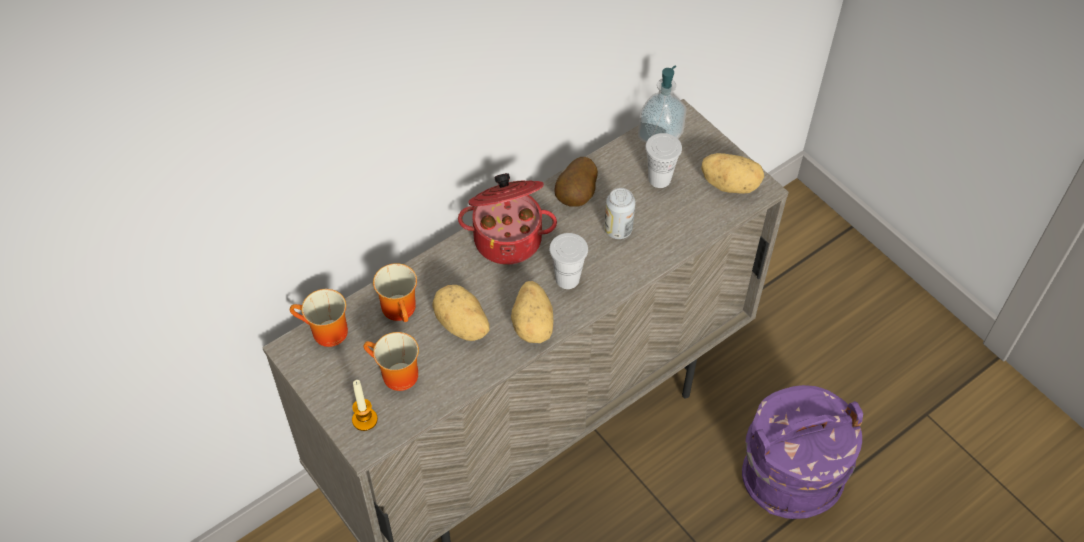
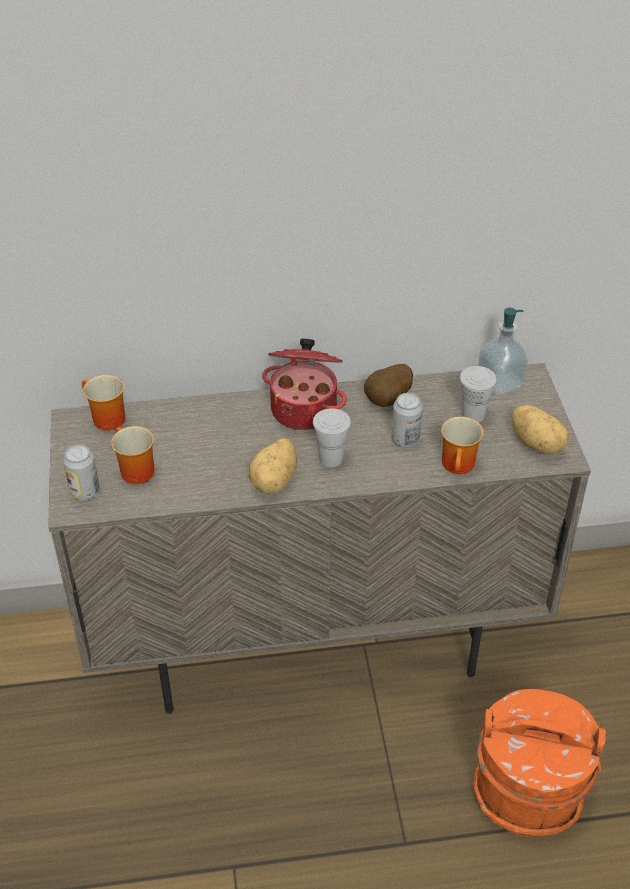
camera: 30 degrees right, 10 degrees down
(364, 419) = (85, 491): candle -> can
(402, 309) = (177, 426): mug -> mug (460, 466)
(461, 326) = (215, 457): potato -> none
(790, 476) = (528, 791): purple bucket -> orange bucket

